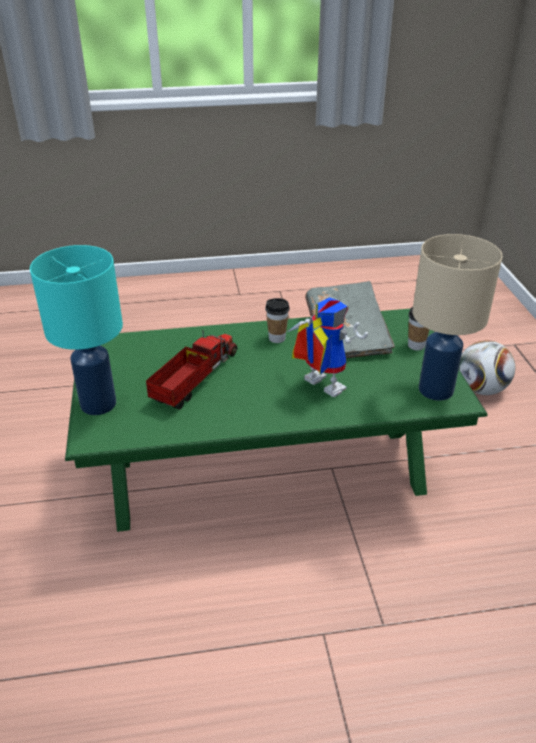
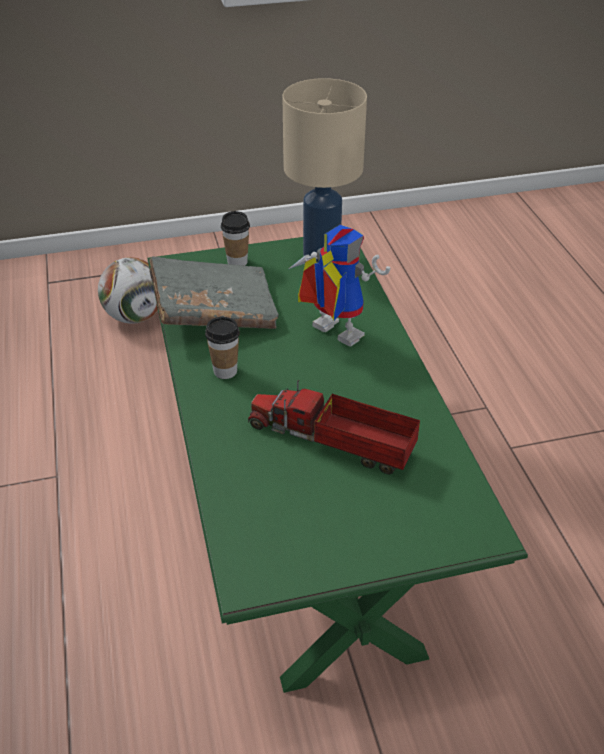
camera: 95 degrees left, 5 degrees up
(98, 403) = (408, 540): turquoise table lamp -> none
(317, 386) = (329, 334): toy robot -> toy robot turned 90 degrees clockwise

